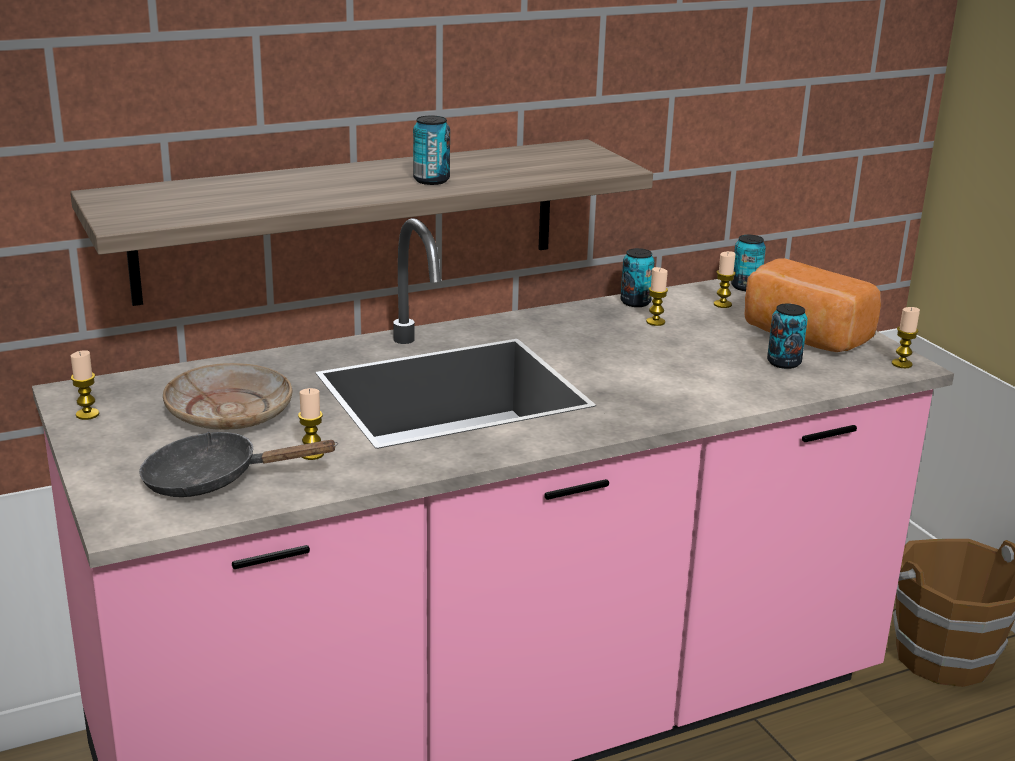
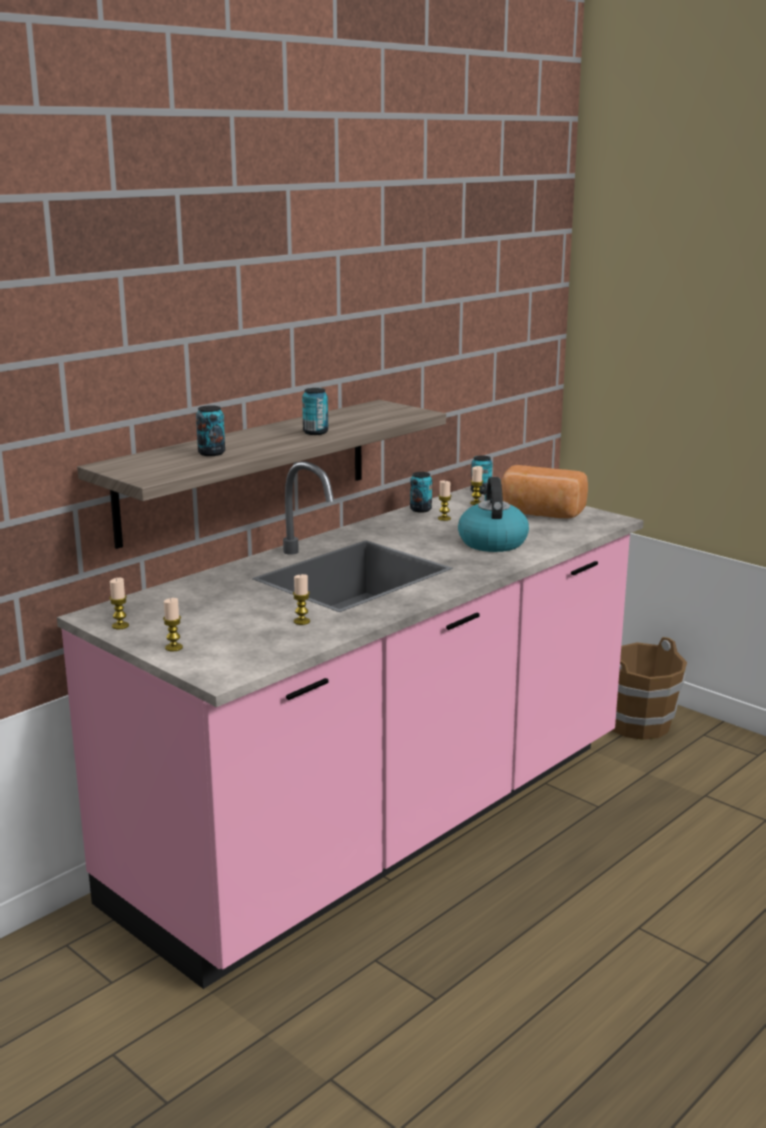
camera: 20 degrees left, 5 degrees down
(213, 480) = (253, 645): black frying pan -> none
(229, 412) = (220, 609): beige plate -> none
(689, 372) = (492, 542): none -> kettle
(784, 362) = (543, 529): can -> can (211, 453)
(901, 364) = (610, 519): candle -> candle (174, 647)

